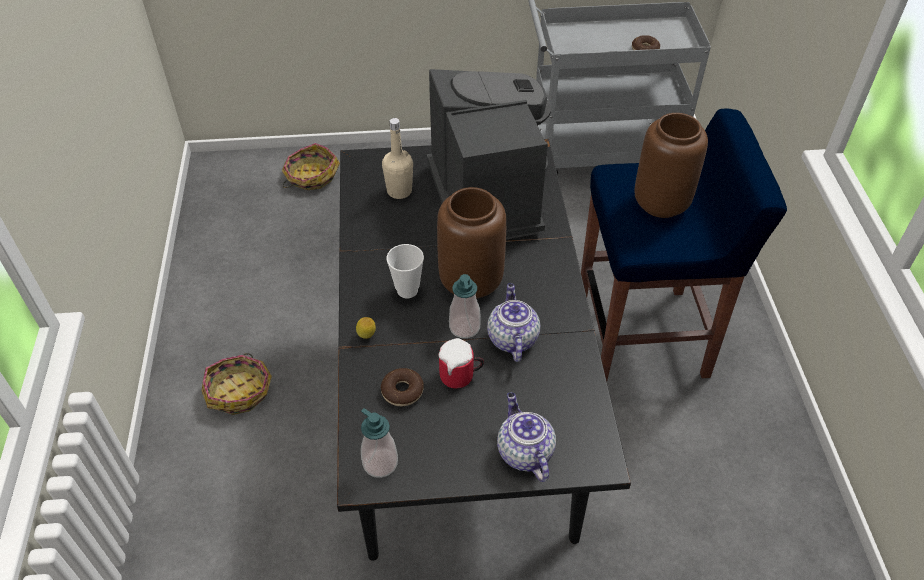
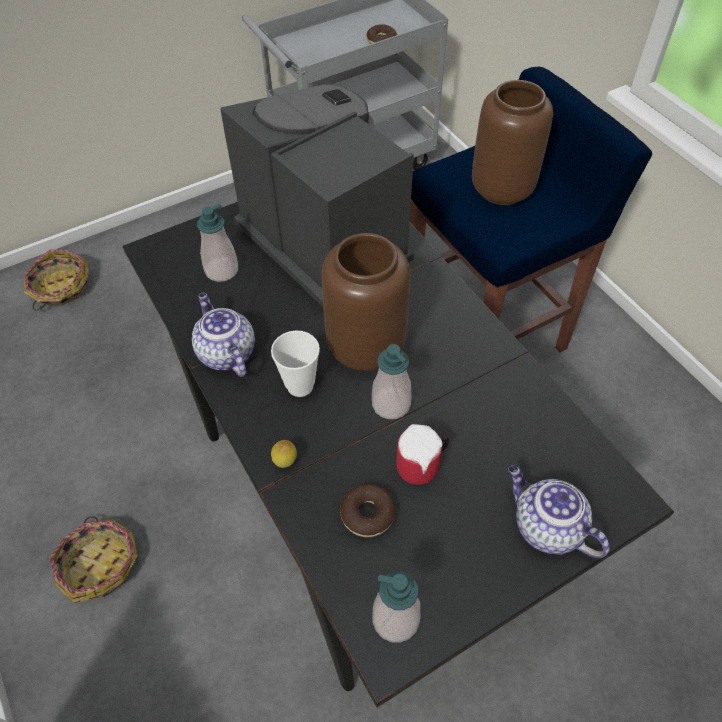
camera: 25 degrees left, 5 degrees up
(399, 191) = (221, 270): beige bottle -> soap dispenser
(512, 338) = (450, 396): teapot -> teapot (226, 353)

